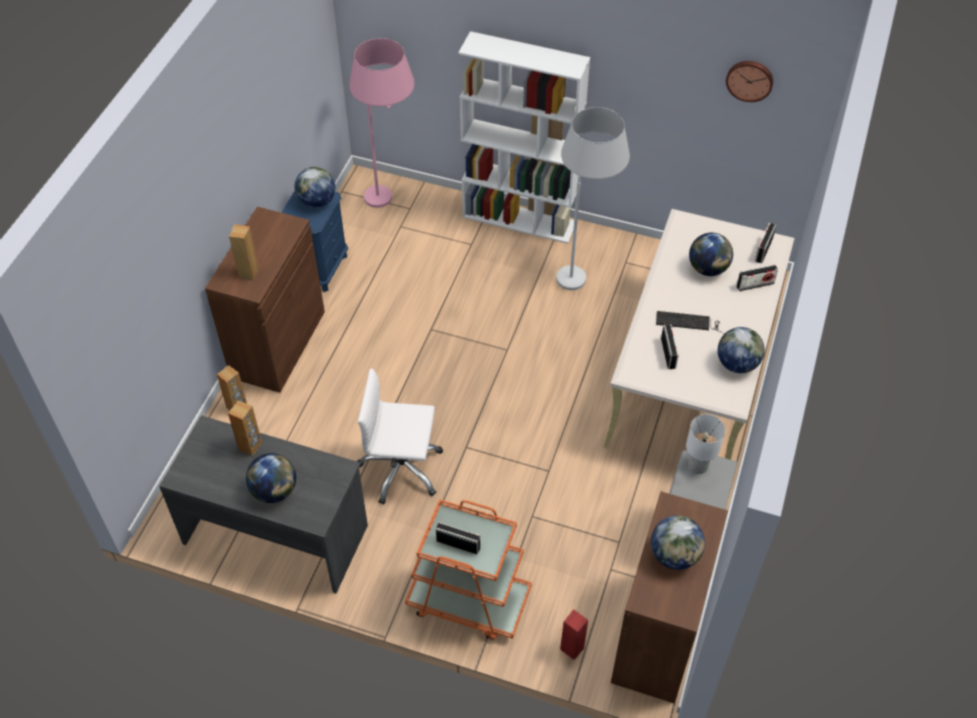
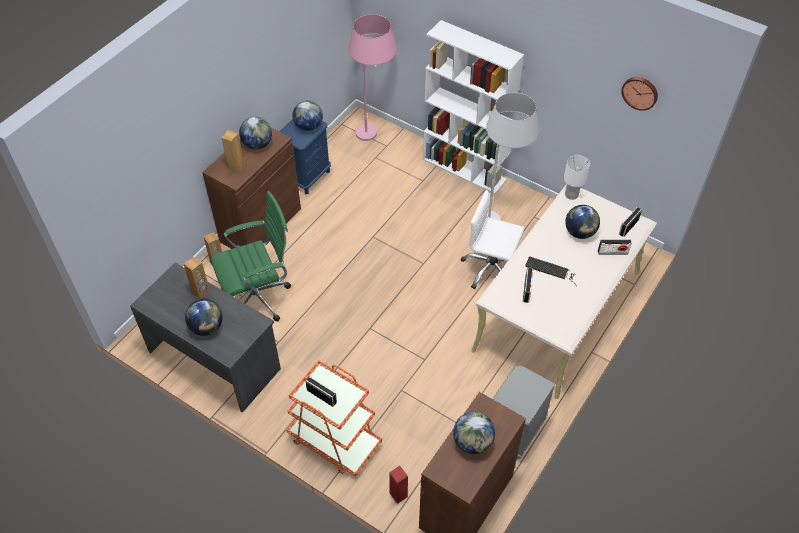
camera: 15 degrees right, 0 degrees up
(309, 439) = (259, 297): none -> green office chair
(401, 469) = (318, 334): white office chair -> white office chair (491, 269)
(698, 466) = (523, 380): white table lamp -> white table lamp (571, 195)
(737, 364) = (577, 309): globe -> globe (257, 144)

